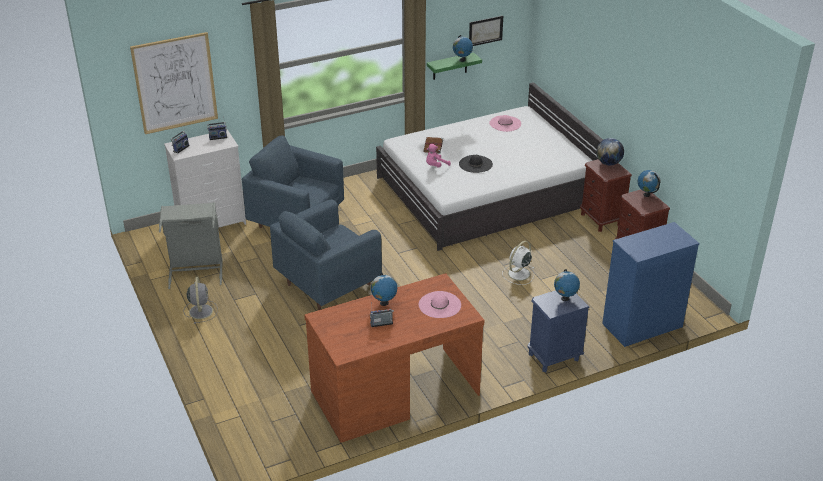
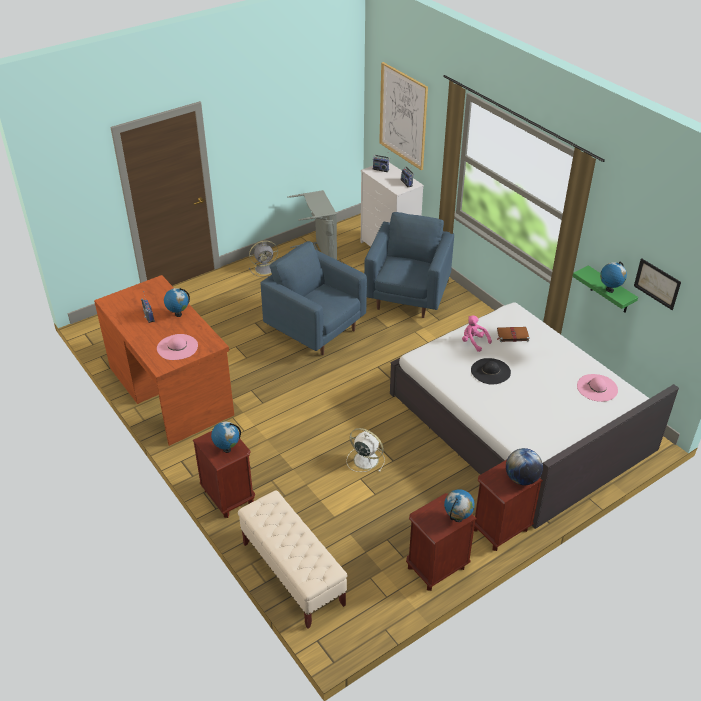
camera: 80 degrees right, 5 degrees up
(553, 357) = (228, 497): blue nightstand -> brown nightstand
(641, 325) = (292, 574): blue dresser -> beige bench

